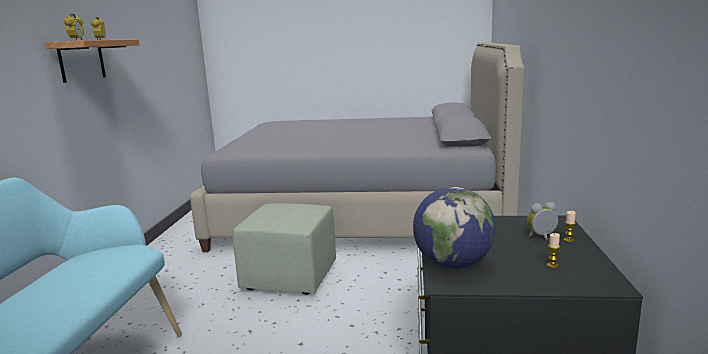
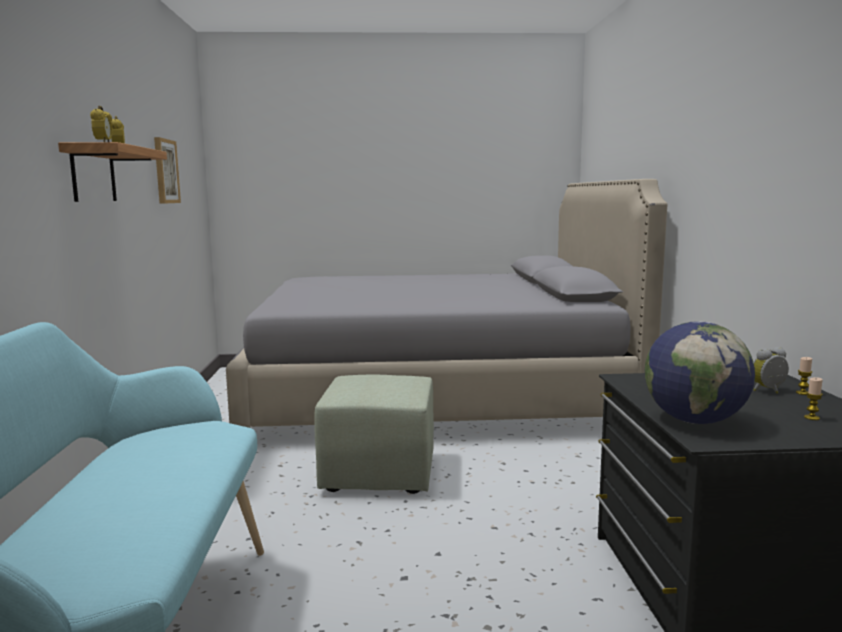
camera: 10 degrees left, 5 degrees down
(157, 48) = (165, 171): none -> picture

